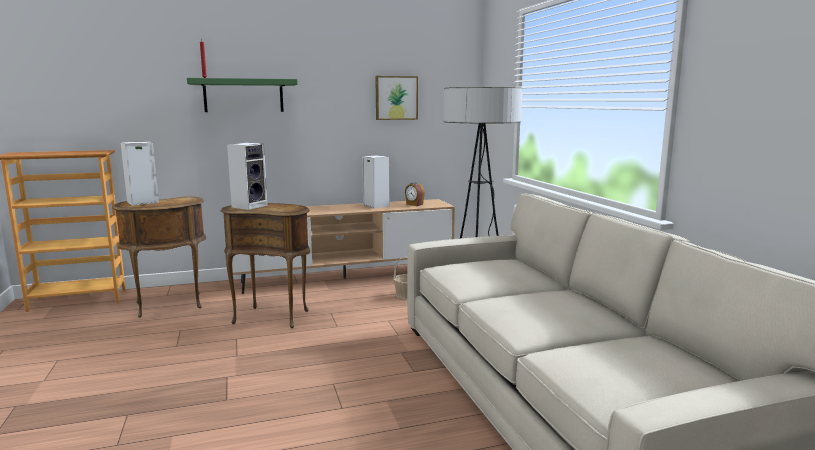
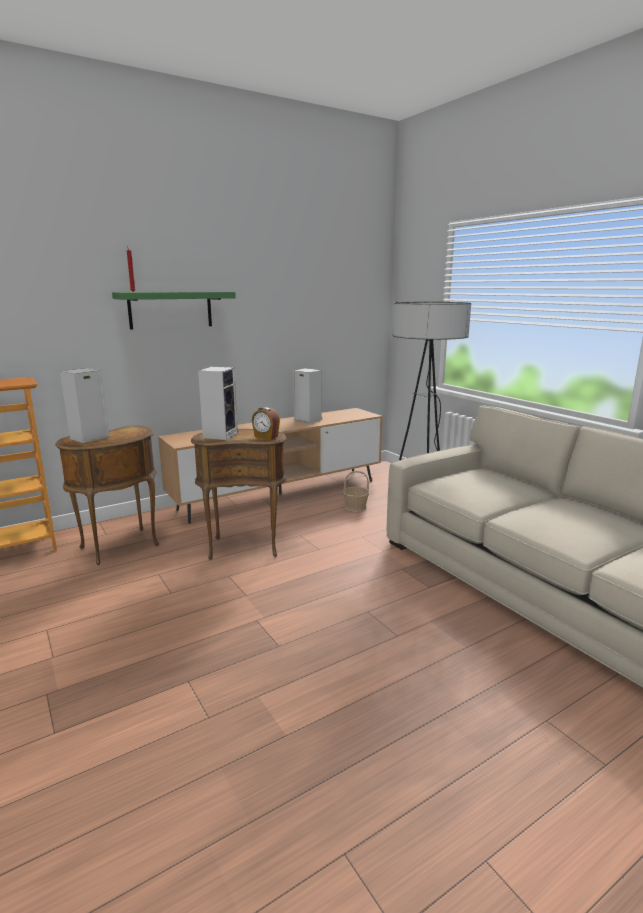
camera: 15 degrees left, 5 degrees up
(396, 98) = (318, 308): picture -> none
(414, 204) = (342, 416): alarm clock -> alarm clock (266, 437)

